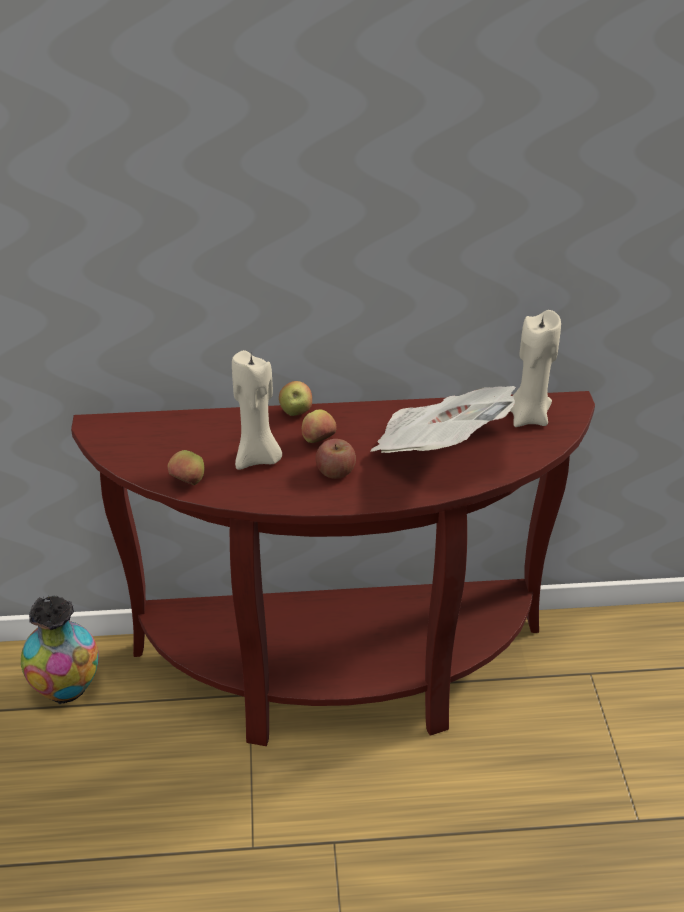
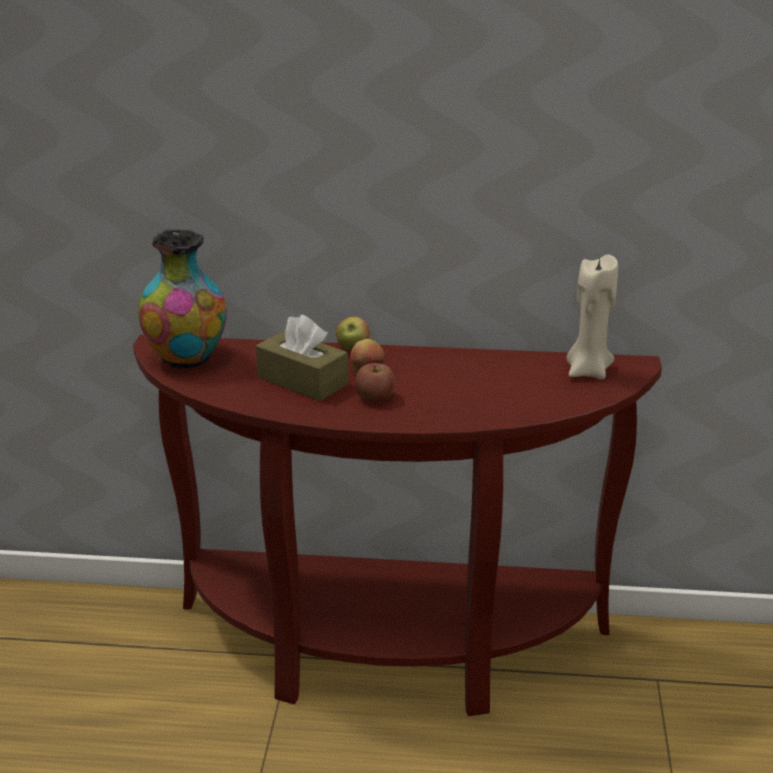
camera: 10 degrees right, 10 degrees down
(67, 688) = (110, 629): vase -> vase (187, 360)
(188, 483) = (227, 393): apple -> none
(258, 458) = (302, 381): beige candle -> brown tissue box
(439, 449) = (486, 389): newspaper -> none

